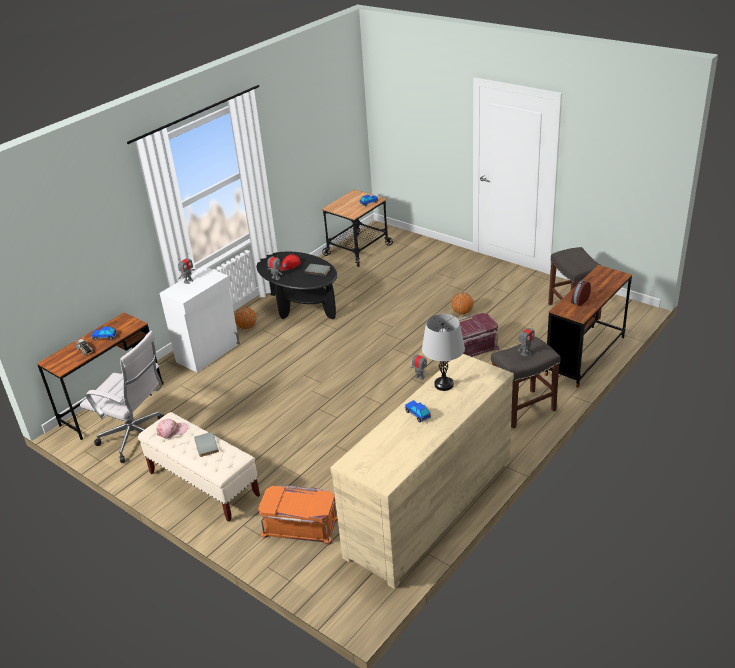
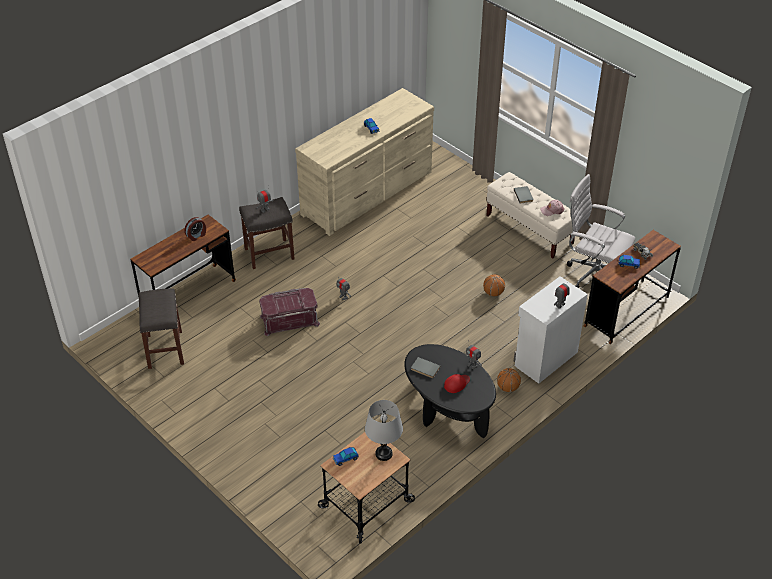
camera: 175 degrees left, 10 degrees up
(300, 525) = (457, 193): orange storage box -> none
(444, 384) = (347, 146): grey table lamp -> grey table lamp (384, 454)
(462, 312) = (276, 368): basketball -> basketball (493, 293)

